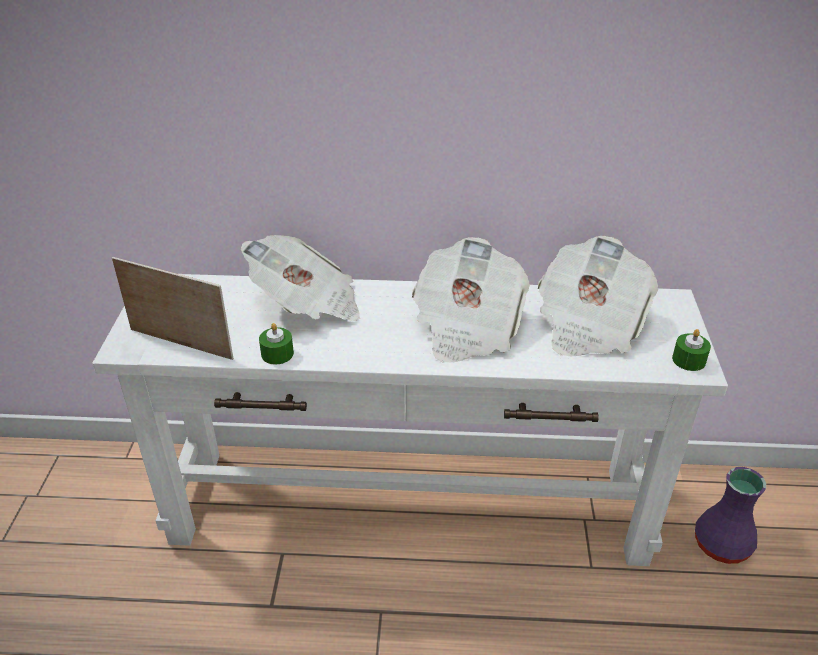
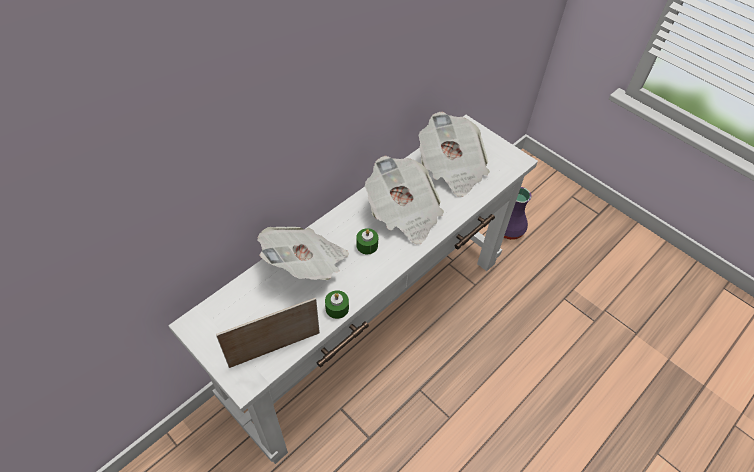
camera: 50 degrees left, 15 degrees up
(689, 360) = (511, 158): green candle -> green candle (367, 245)

